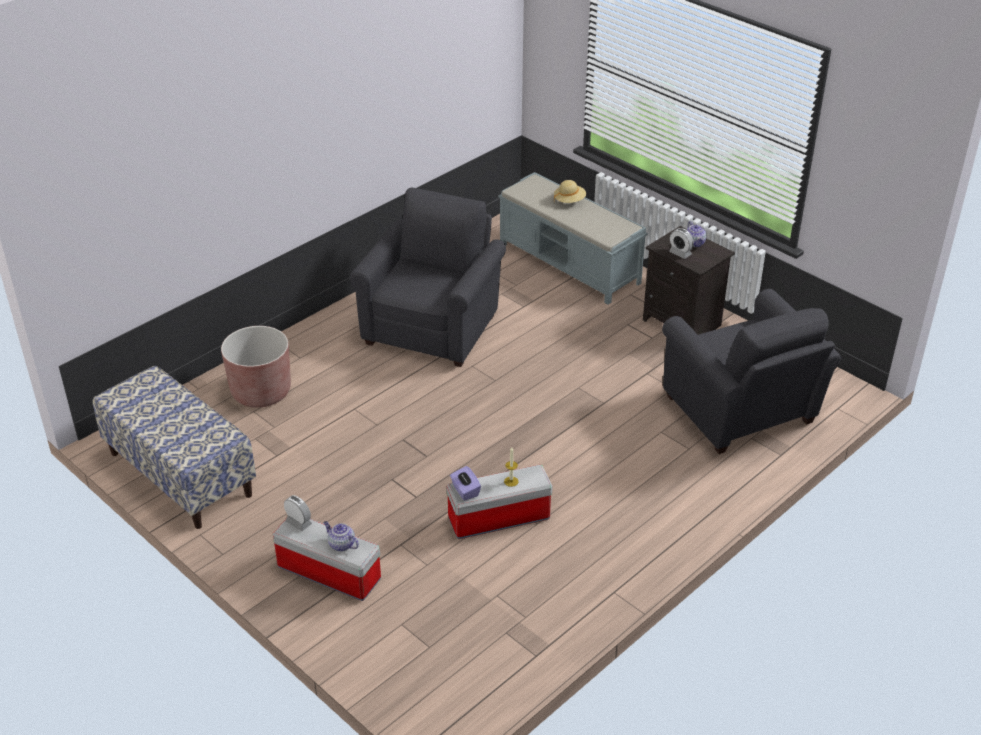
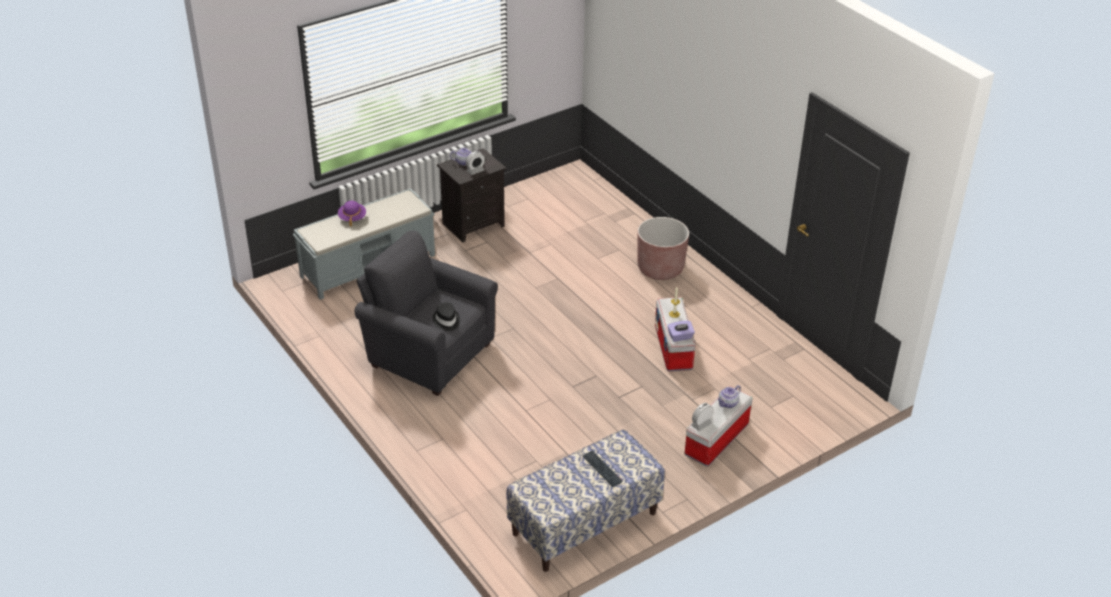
camera: 80 degrees left, 0 degrees up
(180, 427) = (602, 469): none -> keyboard
(261, 392) = (484, 467): brown planter -> brown planter (660, 268)
(413, 290) = (446, 321): none -> black hat
(569, 201) = (352, 218): beige hat -> purple hat
(741, 413) = (587, 220): grey armchair -> none

